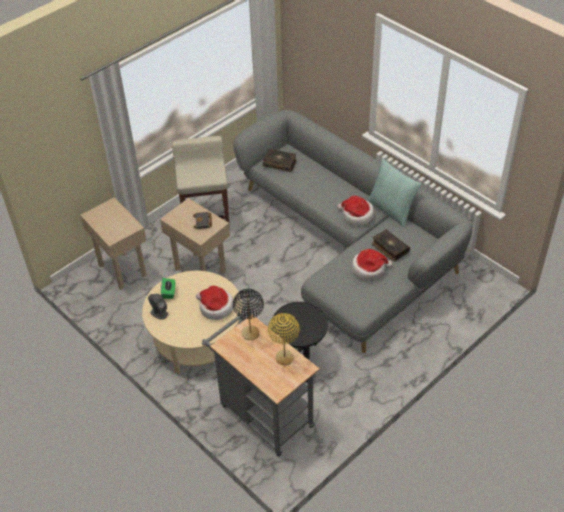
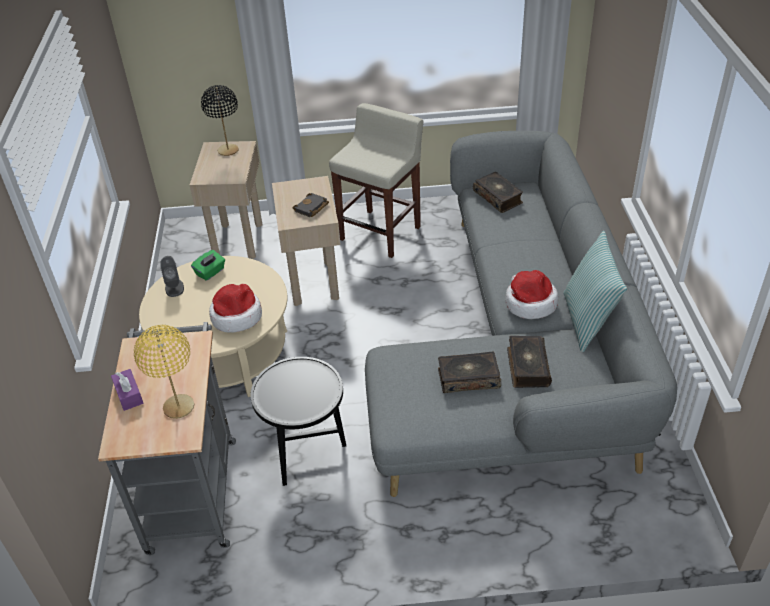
camera: 40 degrees right, 5 degrees down
(250, 333) = (181, 351): black table lamp -> black table lamp (228, 150)
(252, 368) = (129, 395): none -> purple tissue box
(369, 269) = (468, 378): hat -> book

